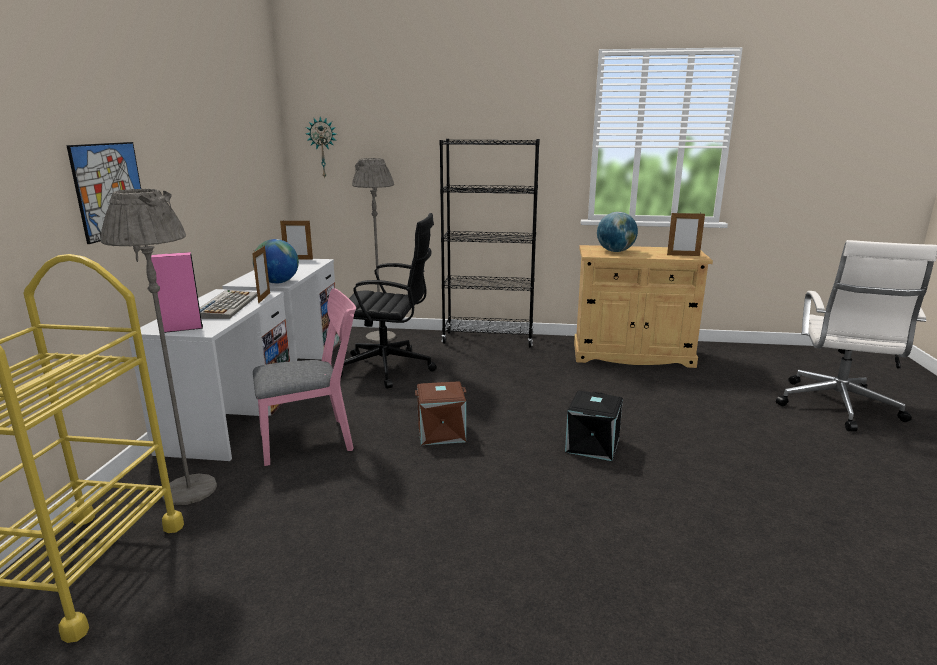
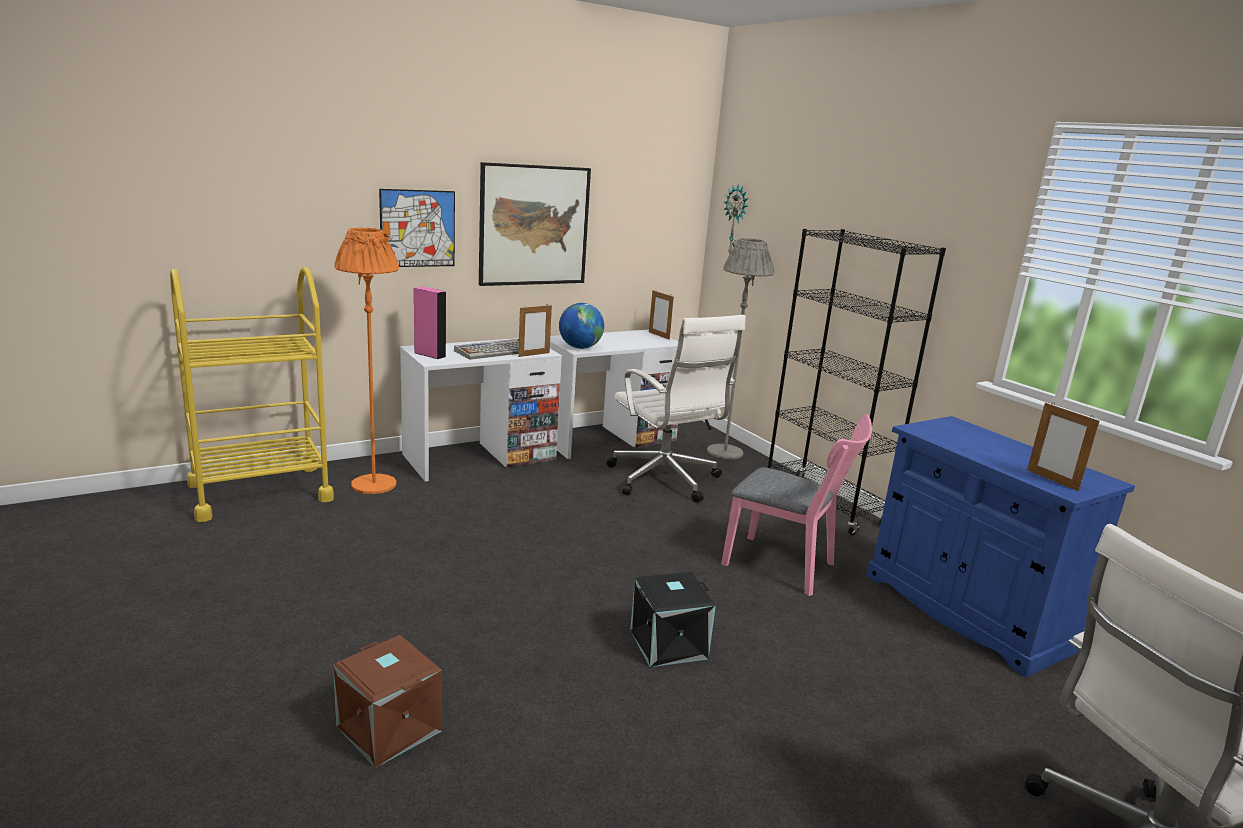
camera: 50 degrees right, 0 degrees up
(189, 490) = (374, 484): grey floor lamp -> orange floor lamp
(193, 173) = (534, 225): none -> picture
(314, 440) = (493, 499): pink chair -> pink chair (787, 567)
(389, 368) = (665, 480): black office chair -> white office chair
(441, 433) = (577, 549): brown storage box -> brown storage box (387, 729)
(615, 251) = (966, 438): globe -> none
(632, 355) = (966, 611): beige cabinet -> blue cabinet

